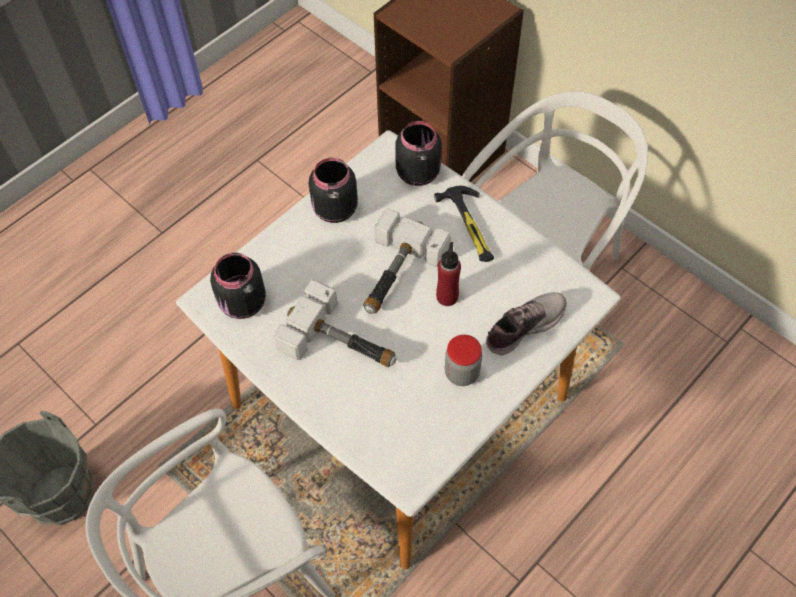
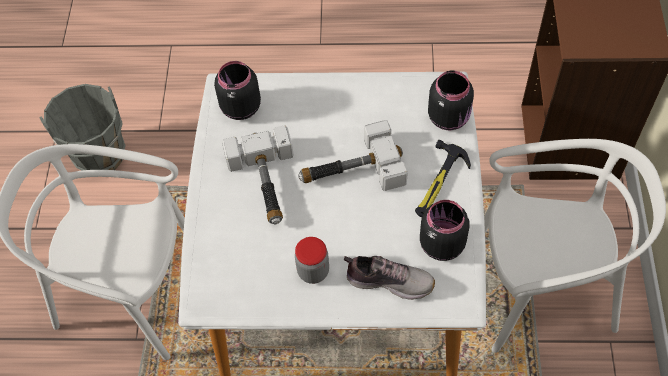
camera: 50 degrees right, 0 degrees up
(334, 210) = (363, 96): black jar -> black jar (440, 244)
(447, 296) = (365, 215): red bottle -> none

